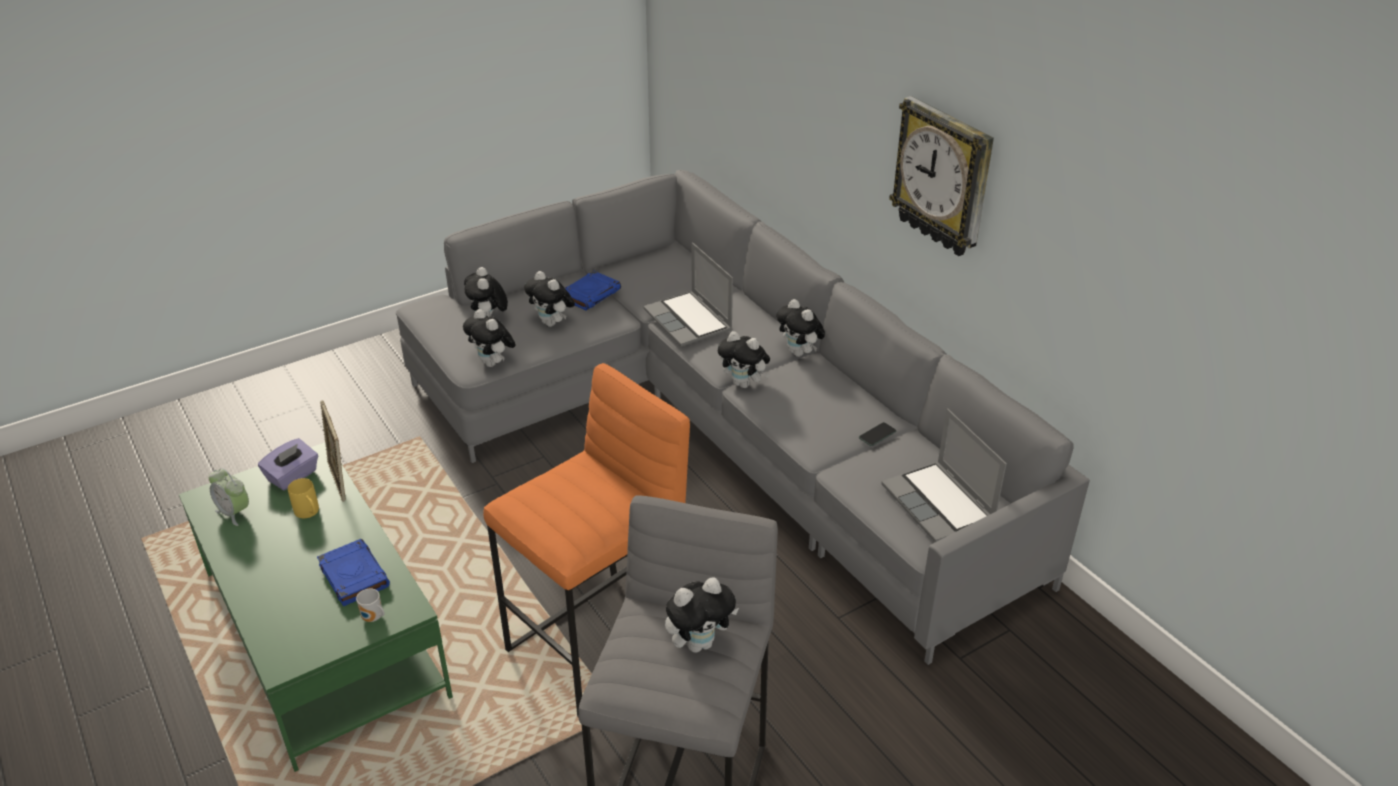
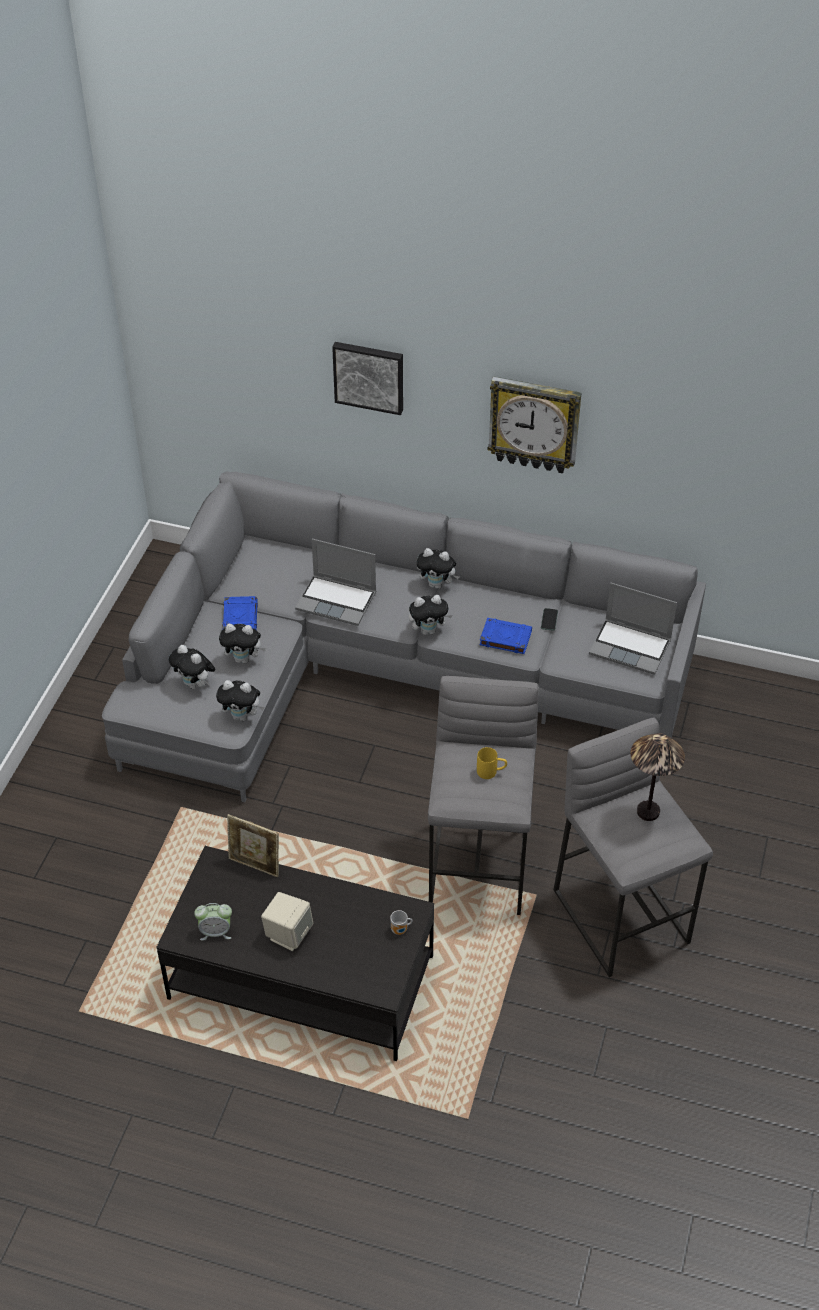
camera: 40 degrees left, 10 degrees up
(282, 554) = (288, 934): none -> beige speaker
(293, 476) = (218, 883): purple tissue box -> none
(309, 513) = (267, 899): yellow mug -> yellow mug (491, 772)
(324, 634) = (302, 977): green coffee table -> black coffee table
(353, 575) = (352, 915): blue book -> blue book (505, 638)
(600, 646) = (480, 866): orange stool -> grey stool
(699, 643) = (647, 811): plush toy -> table lamp
(808, 77) = (369, 376): none -> picture

